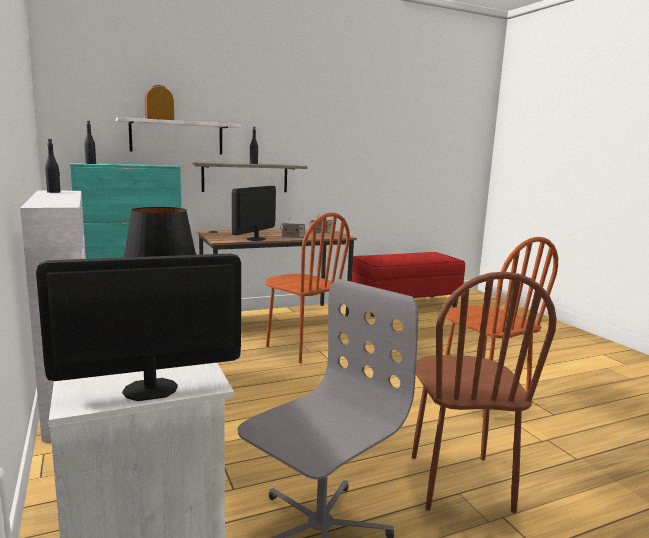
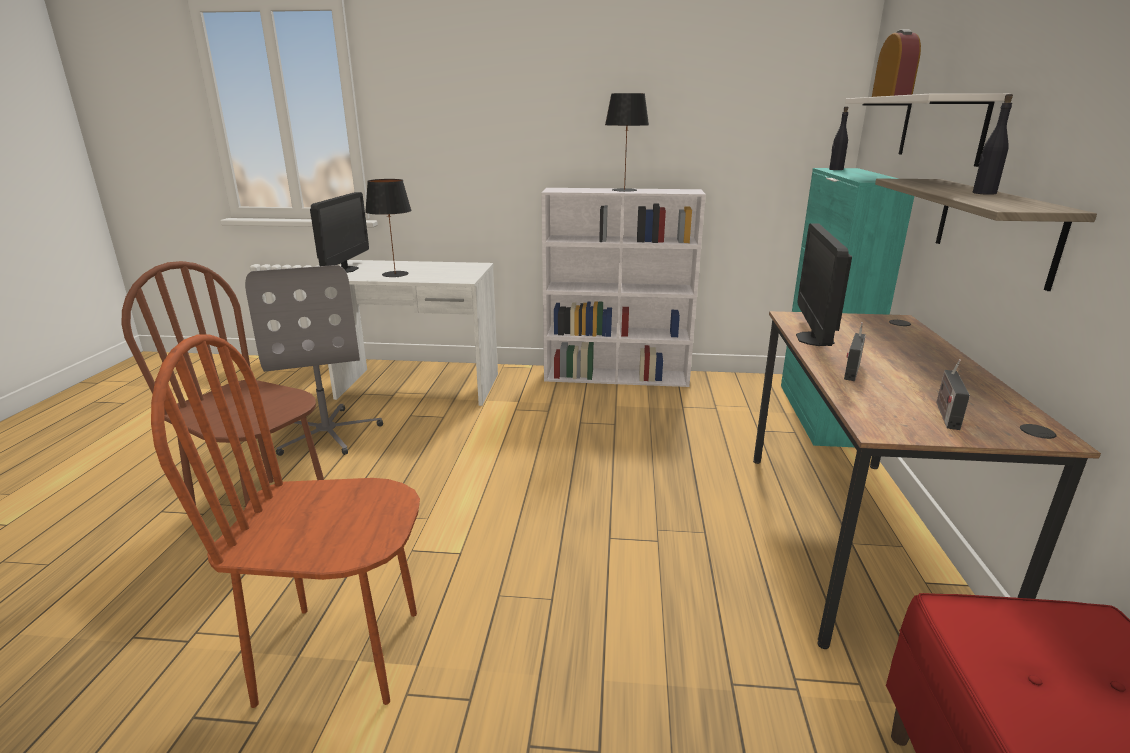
camera: 120 degrees right, 10 degrees up
(54, 192) = (678, 190): black bottle -> none
(56, 197) = (624, 190): none -> black table lamp
(256, 239) = (814, 339): monitor -> monitor turned 135 degrees counterclockwise
(301, 348) = (678, 525): brown chair -> none

